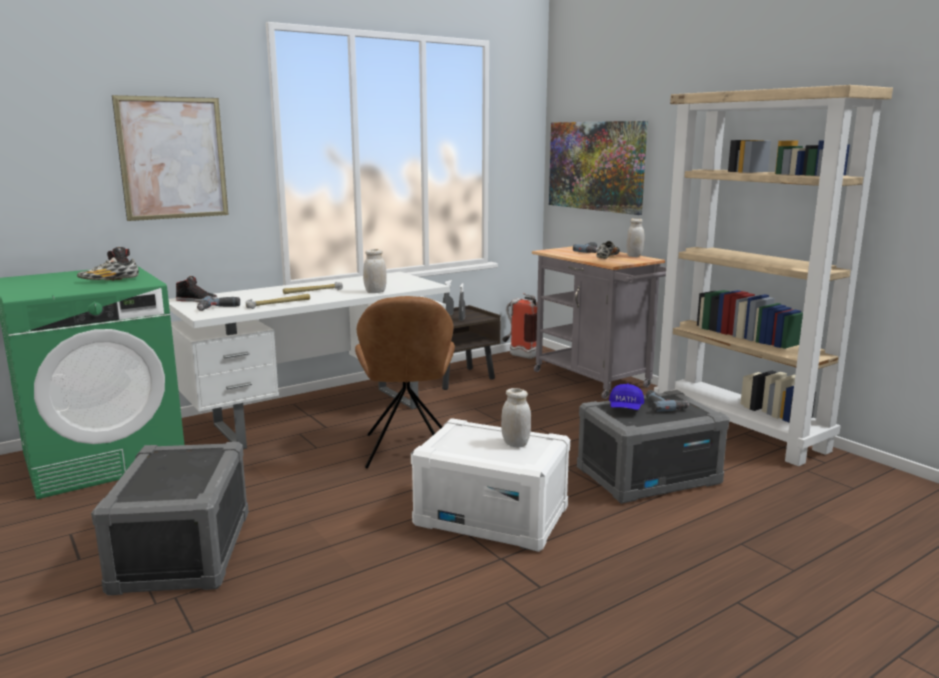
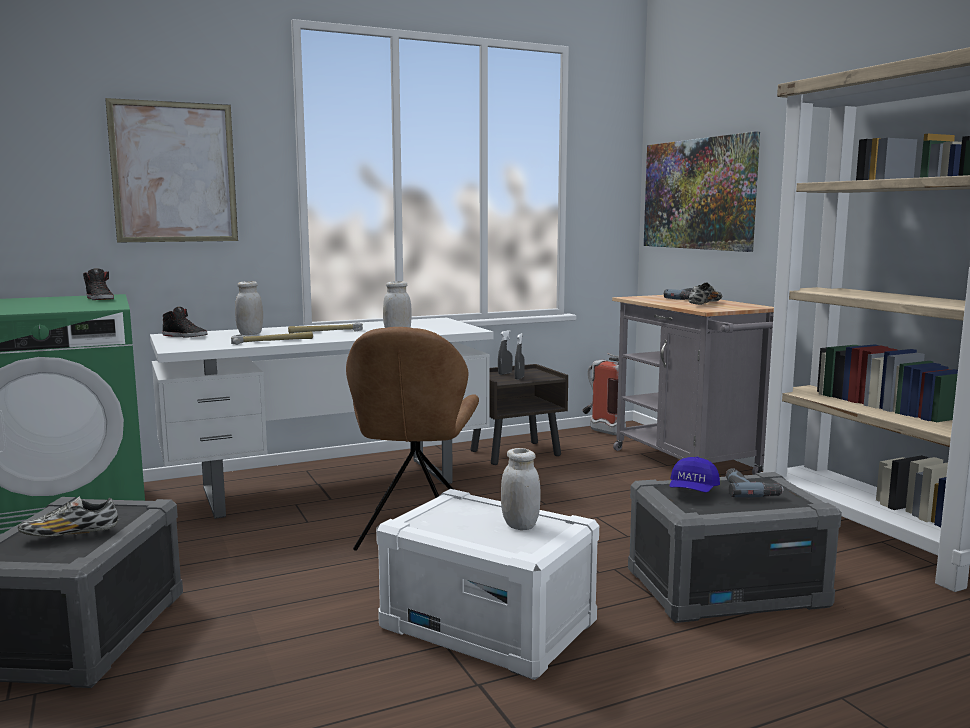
camera: 10 degrees right, 5 degrees down
(109, 281) = (72, 304): shoe -> shoe (70, 535)
(219, 308) = (200, 343): power drill -> none
(634, 256) = (741, 303): white jar -> white jar (250, 334)

